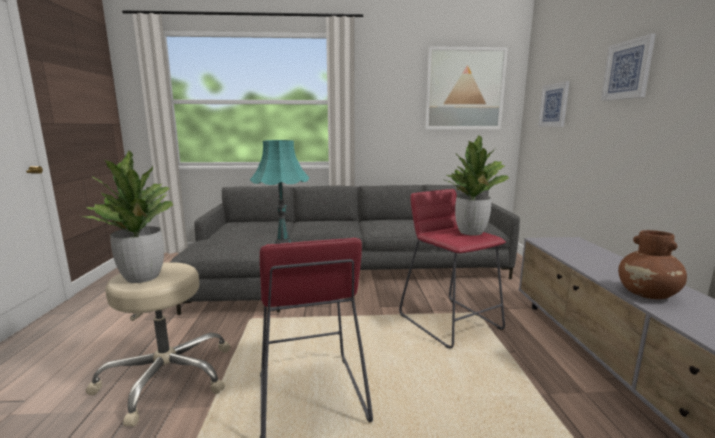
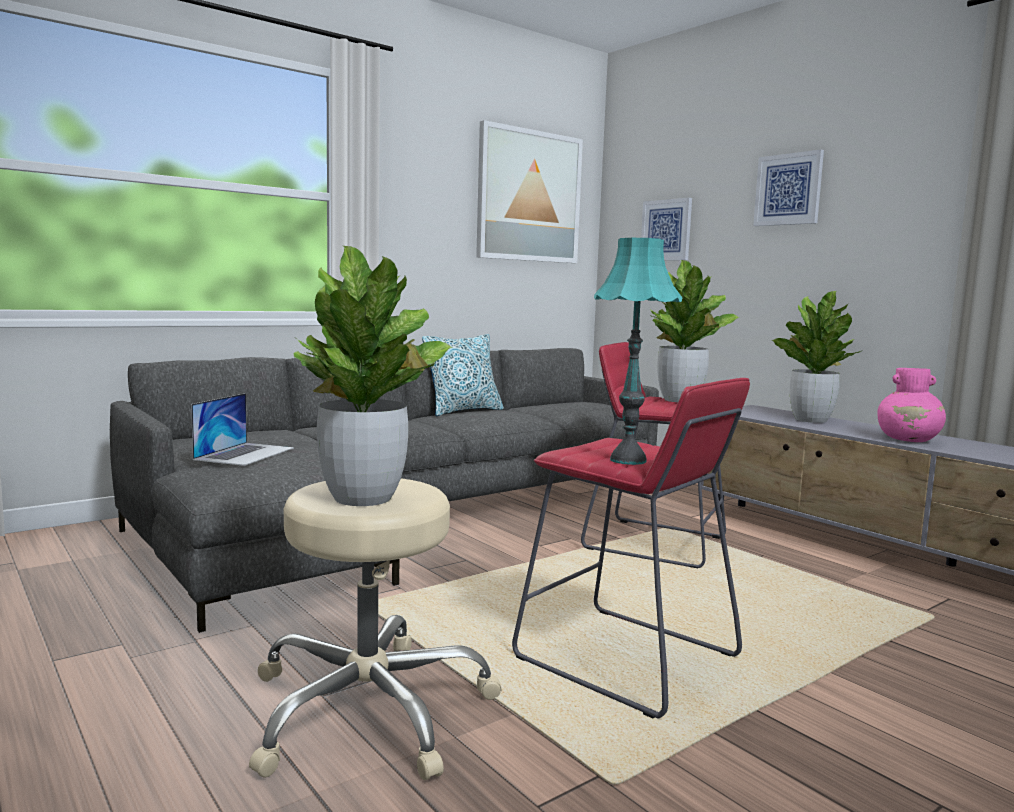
camera: 35 degrees left, 5 degrees down
(232, 235) = (245, 453): none -> laptop
(391, 219) = (463, 411): none -> pillow
(595, 258) = (810, 420): none -> potted plant
(647, 294) = (909, 440): brown vase -> pink vase

